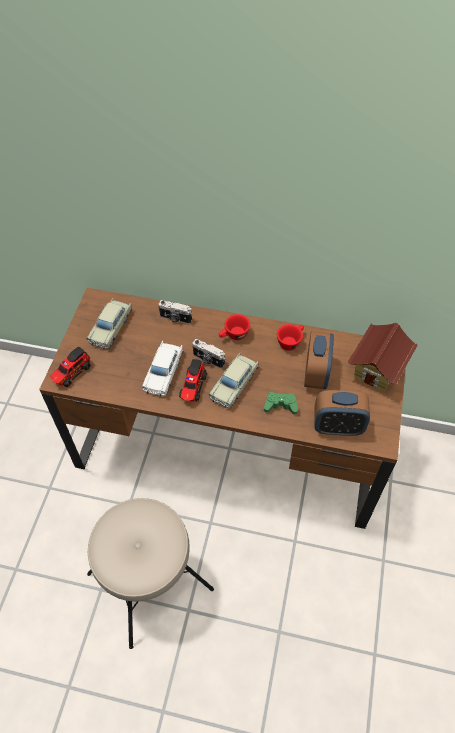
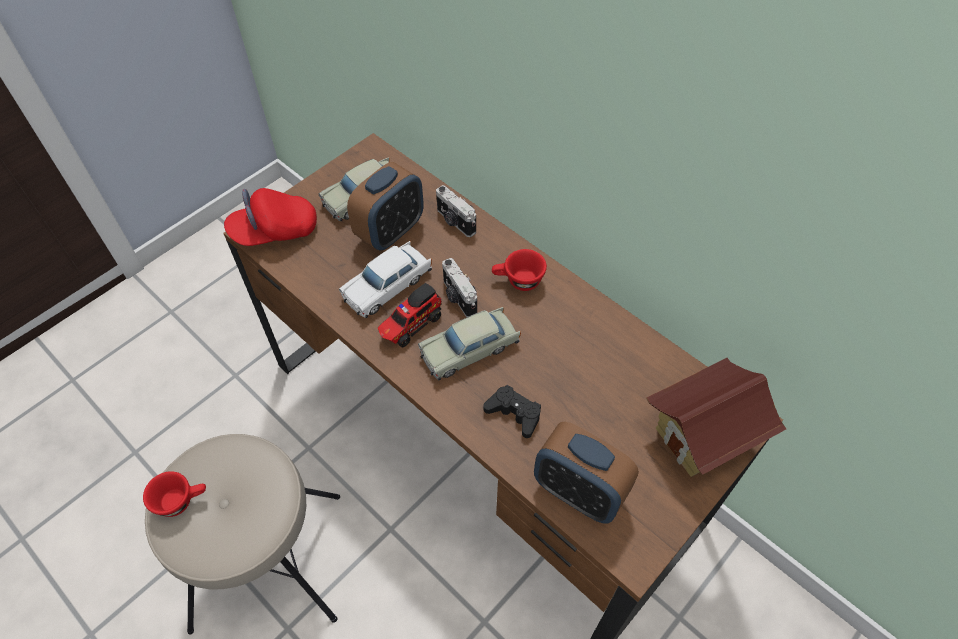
camera: 30 degrees right, 0 degrees up
(71, 373) = (275, 231): toy truck -> red cap
(280, 405) = (514, 413): green game controller -> black game controller
(290, 341) = (594, 328): red cup -> red cup (181, 500)
(316, 374) = (599, 395): alarm clock -> alarm clock (390, 231)

